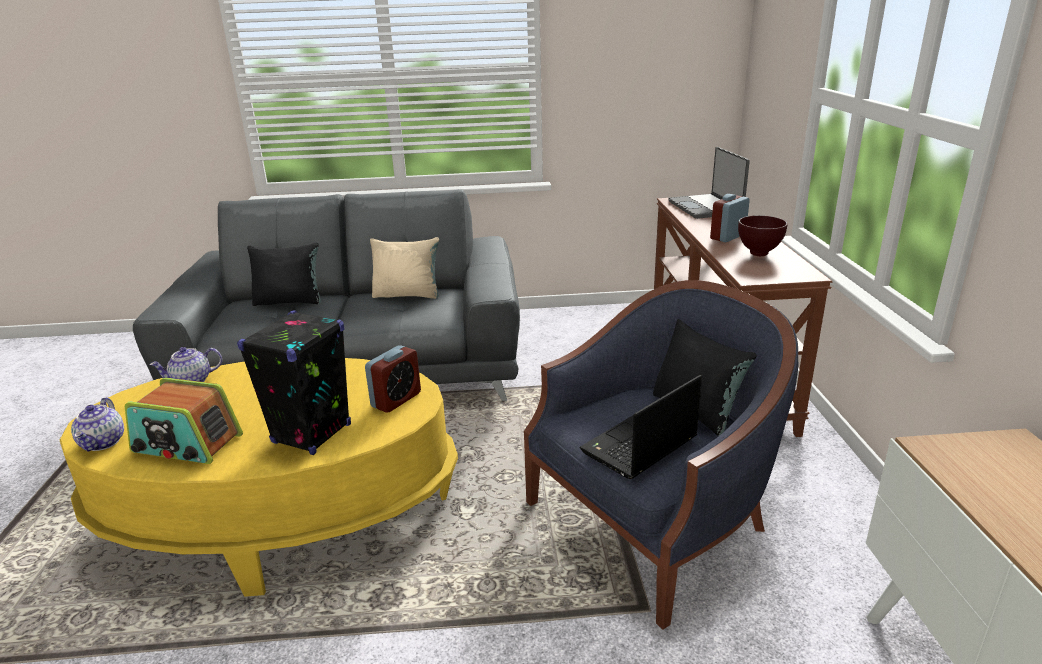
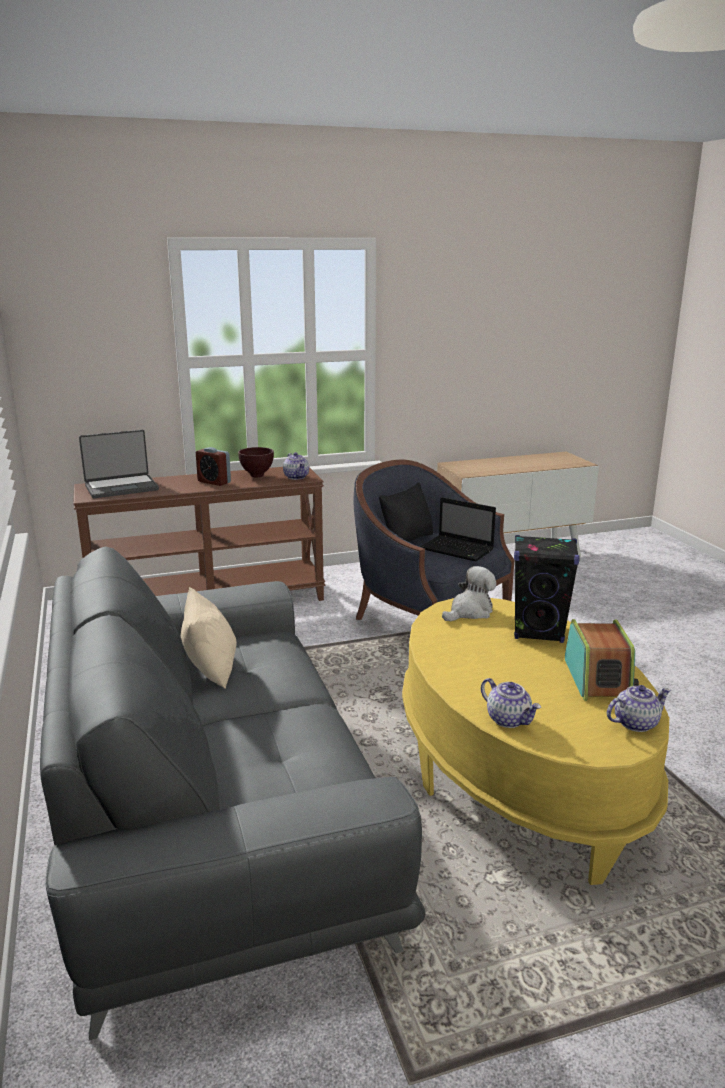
camera: 105 degrees left, 5 degrees down
(289, 301) = (237, 755): black pillow -> none
(396, 400) = (470, 612): alarm clock -> plush toy
(755, 272) = (296, 477): none -> teapot

